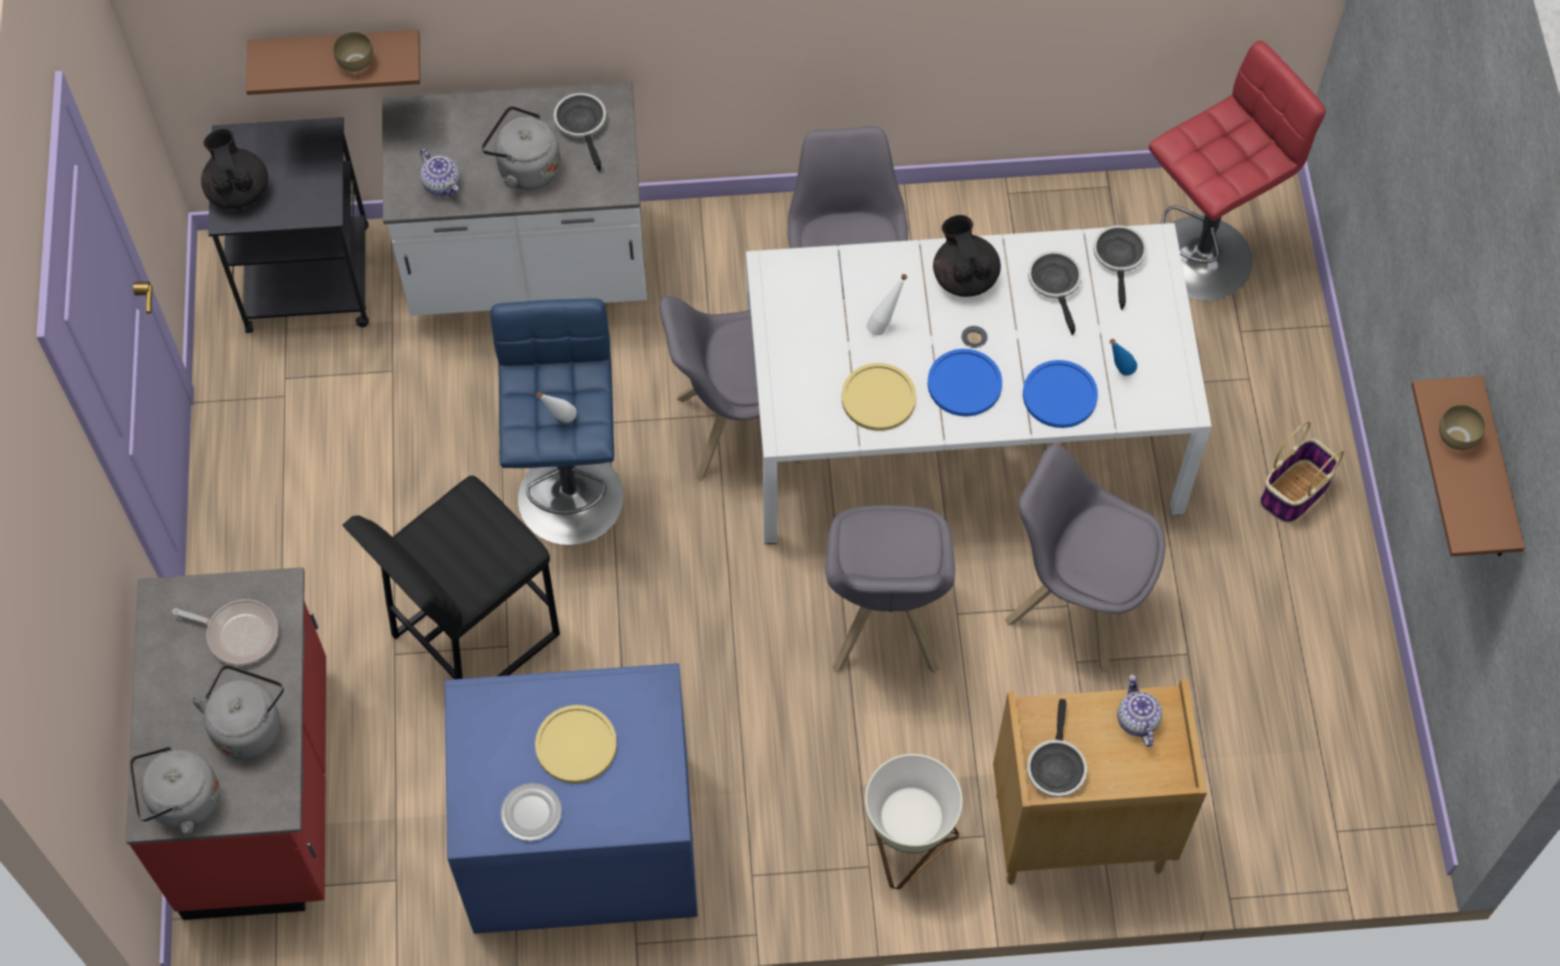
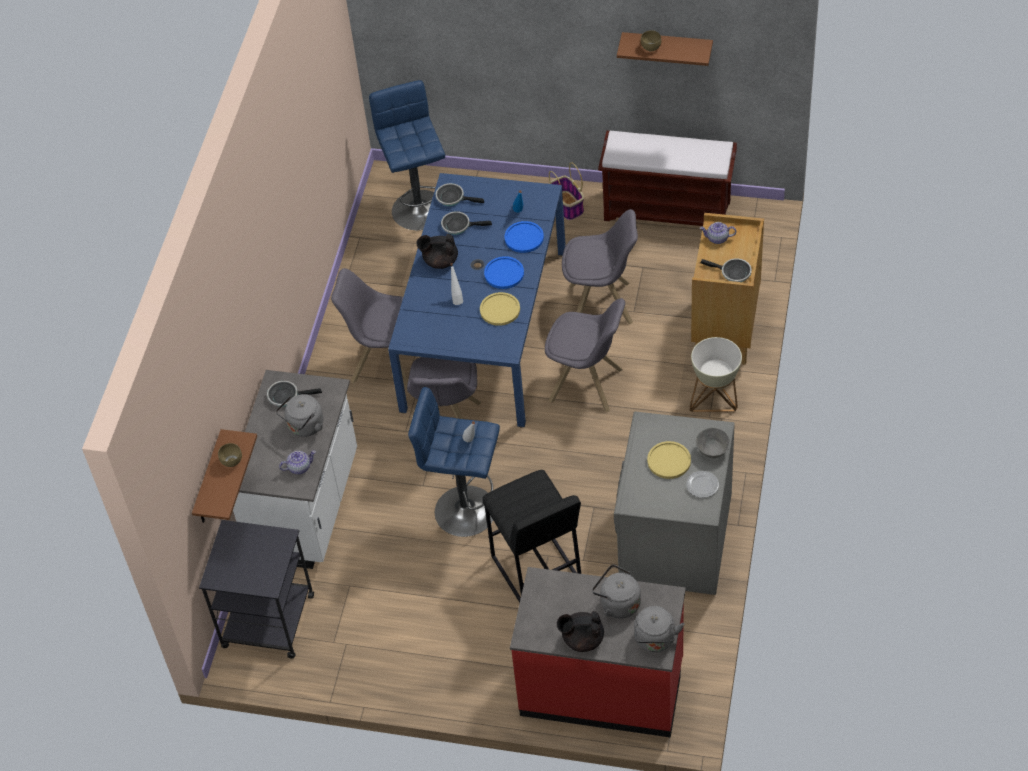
camera: 70 degrees left, 10 degrees down
(238, 190) = (252, 579): black teapot -> black teapot (582, 639)
(239, 634) = (560, 601): frying pan -> none
(580, 840) = (673, 540): blue washing machine -> grey washing machine
(615, 815) = (713, 450): none -> grey bowl
(961, 429) = (484, 330): white dining table -> blue dining table
(1075, 604) = (601, 305): grey chair -> grey chair turned 135 degrees counterclockwise
(1203, 258) = (419, 209): red stool -> blue stool
(1346, 668) = (668, 210): none -> brown bench

